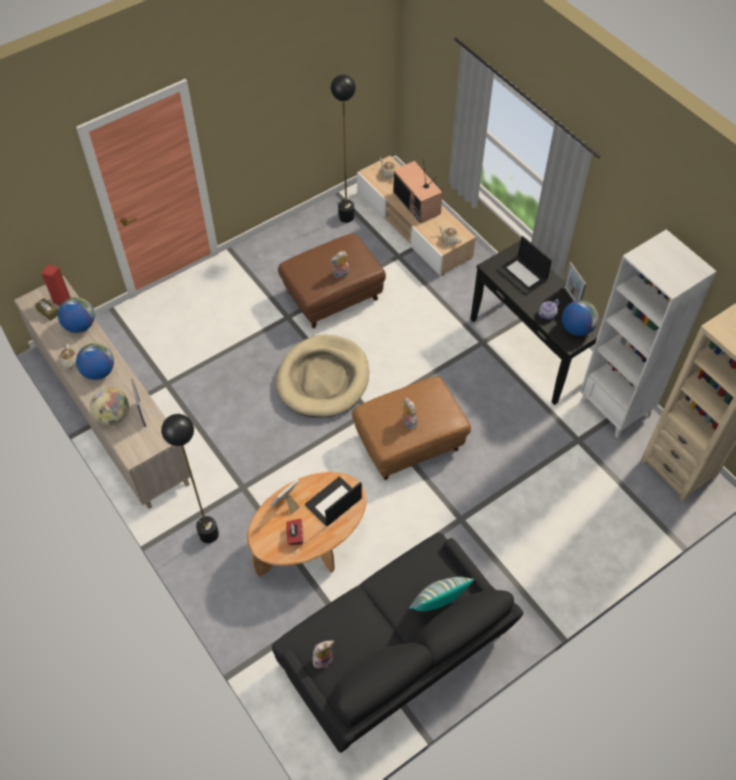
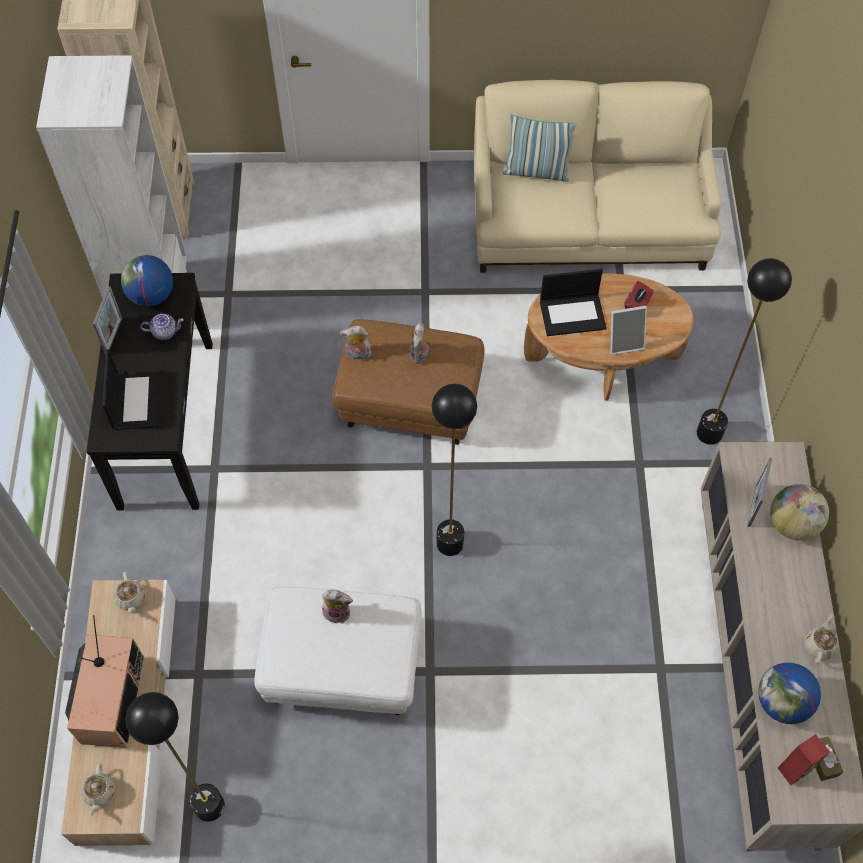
camera: 145 degrees left, 5 degrees up
(99, 371) = (785, 604): globe -> none
(322, 658) = (681, 189): plush toy -> plush toy (357, 355)
(323, 379) = (449, 543): beige dog bed -> black floor lamp
(333, 295) = (342, 667): brown ottoman -> white ottoman
(393, 653) = (589, 219): black sofa -> beige sofa

